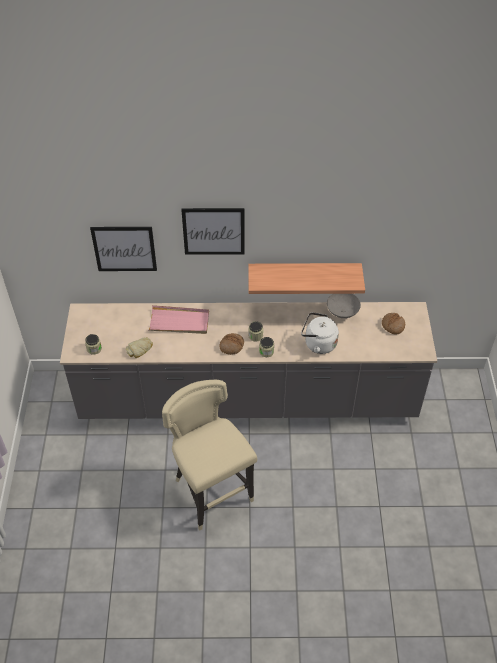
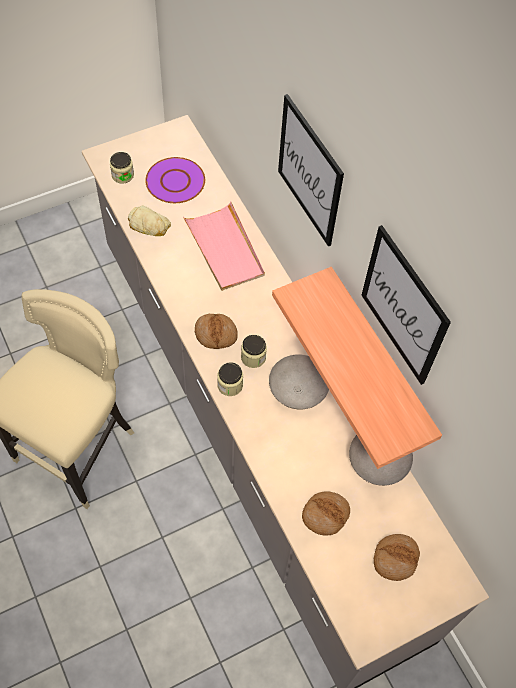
camera: 60 degrees right, 10 degrees up
(117, 326) = (175, 182): none -> purple plate
(124, 248) = (235, 94): picture -> picture (403, 306)
(286, 326) = (297, 392): none -> grey bowl
(318, 344) = (287, 453): white kettle -> none
(358, 342) = (325, 515): none -> bread

